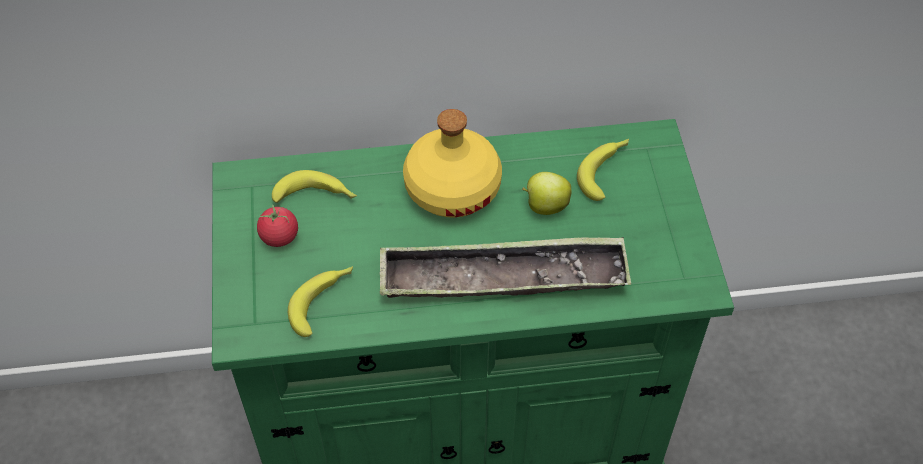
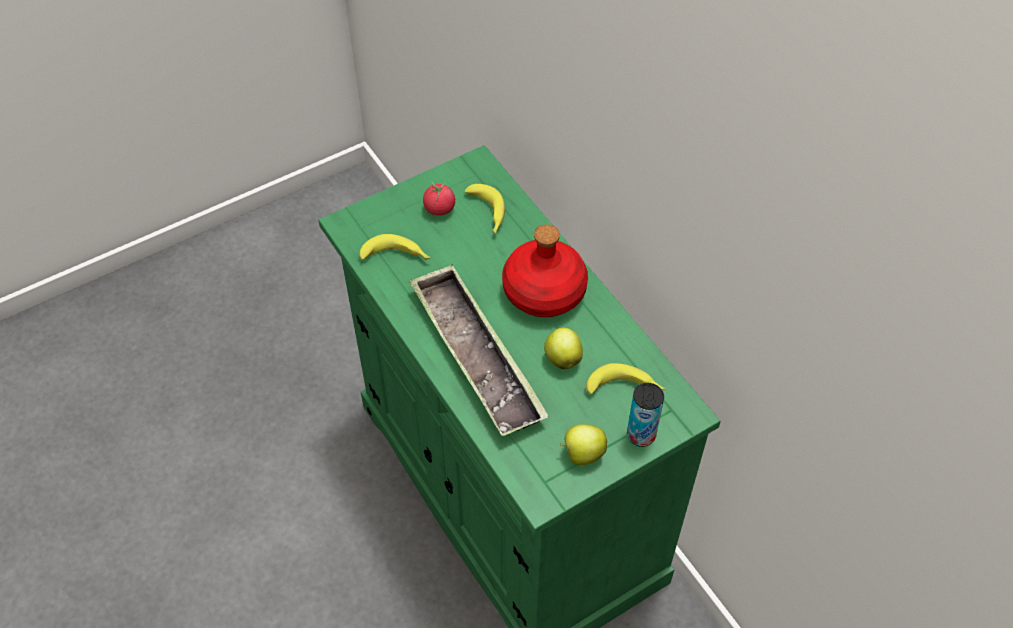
camera: 65 degrees right, 0 degrees up
(452, 187) = (545, 291): yellow bottle -> red bottle
(665, 181) = (641, 435): none -> can
(666, 235) = (582, 454): none -> apple

